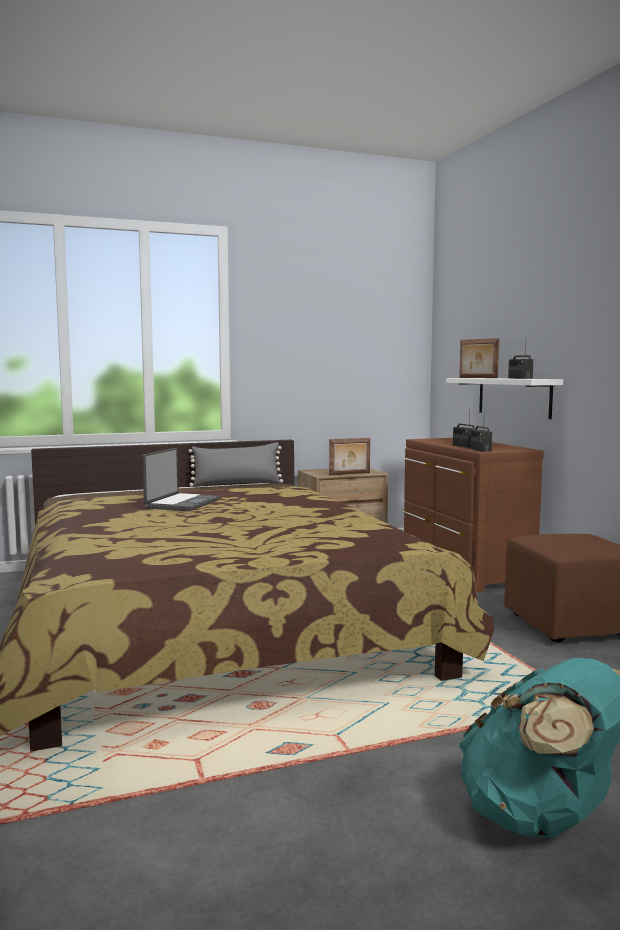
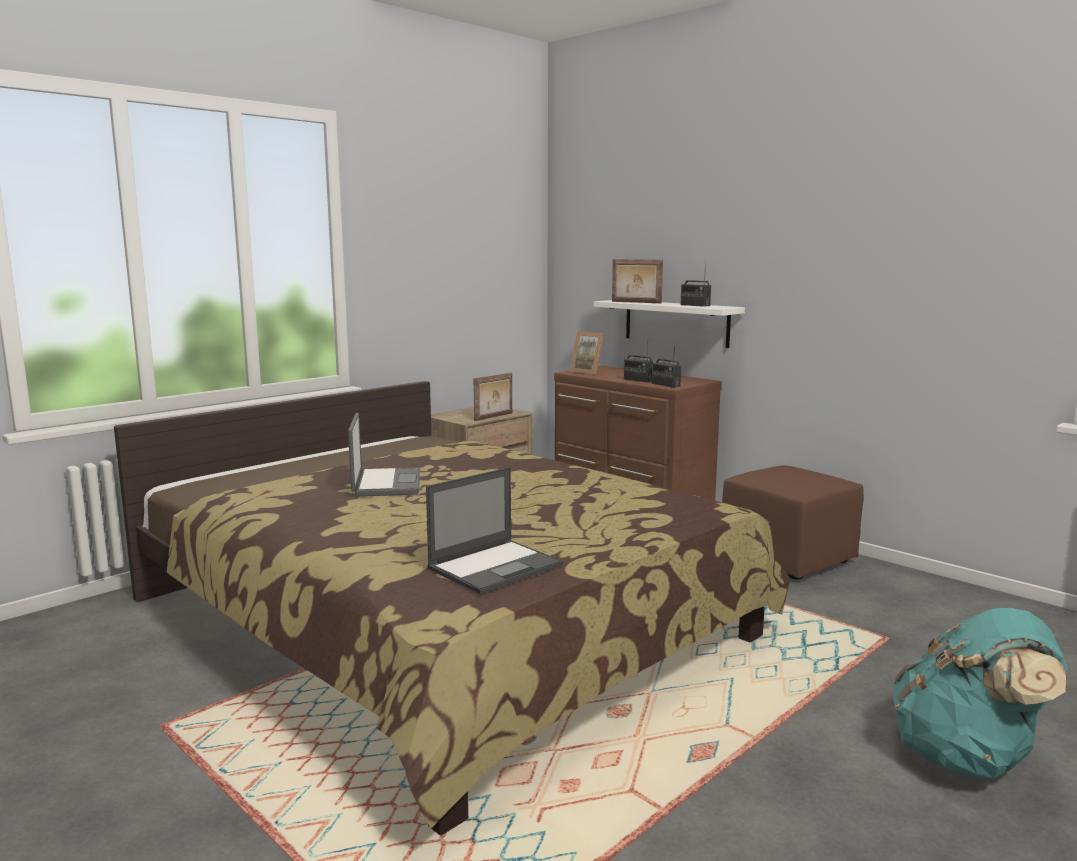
camera: 25 degrees left, 5 degrees up
(152, 555) = (496, 566): none -> laptop
(237, 484) = (378, 444): grey pillow -> none
(435, 440) = (588, 372): none -> picture frame

